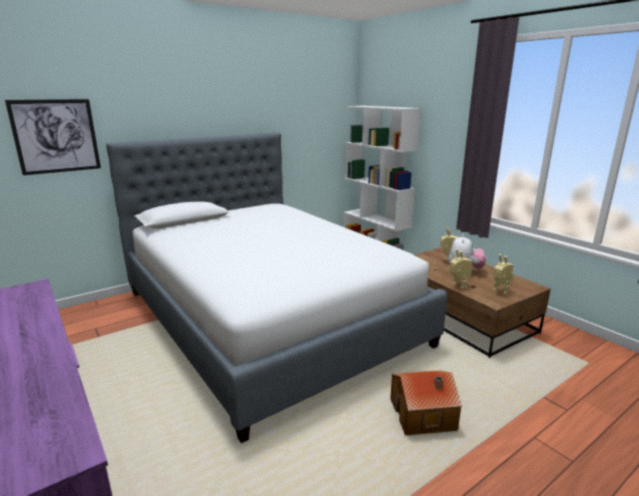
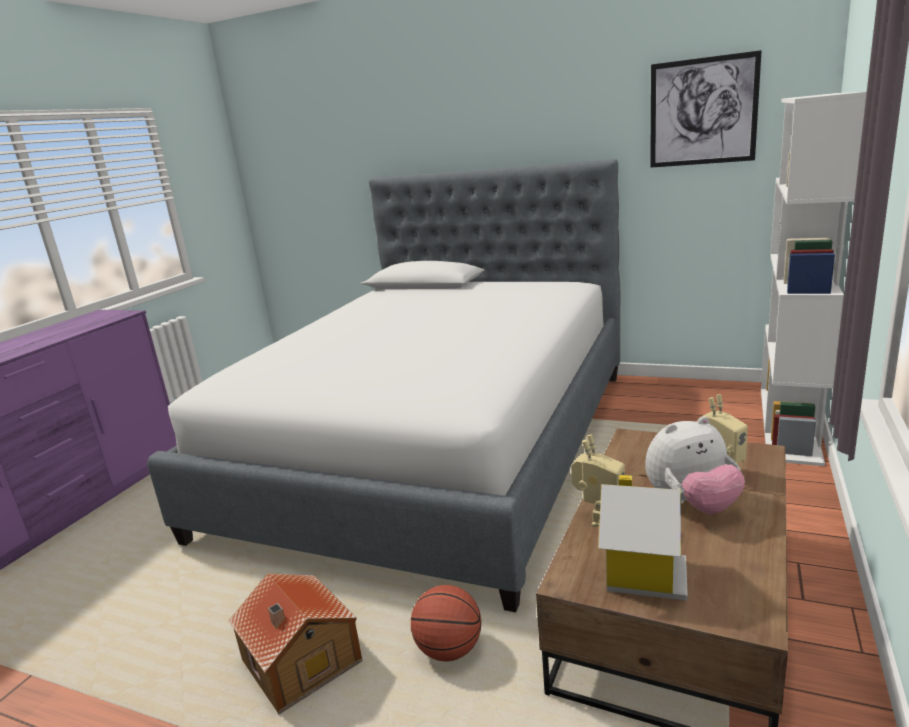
camera: 60 degrees right, 0 degrees up
(56, 136) = (333, 170): picture -> picture (702, 112)
(447, 370) = (449, 649): none -> basketball
(499, 291) = (642, 574): toy robot -> toy house

